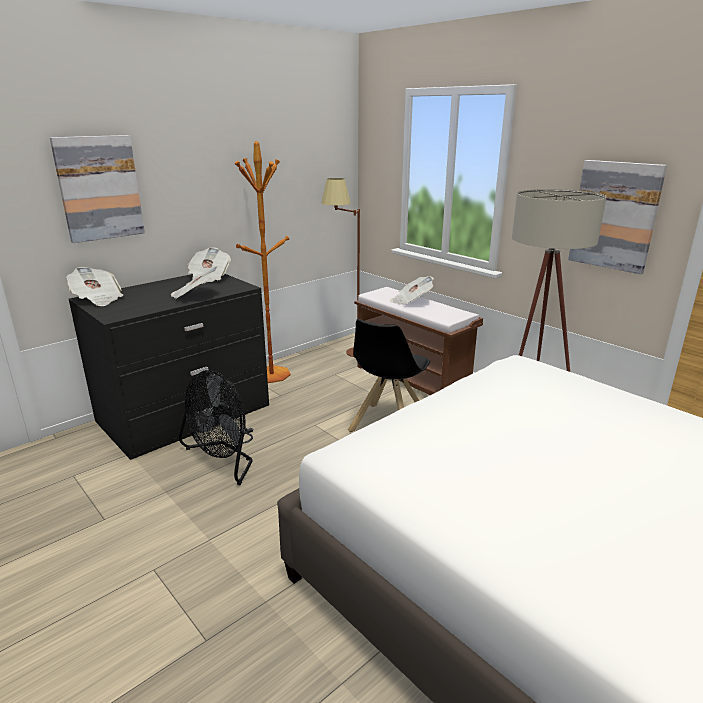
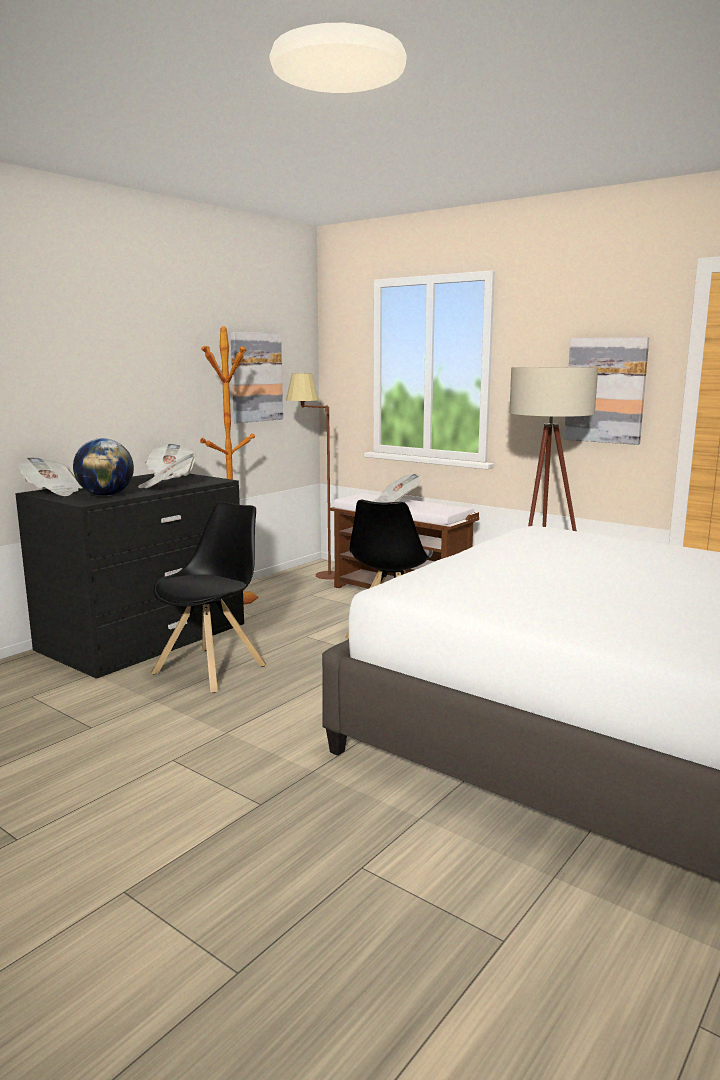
camera: 10 degrees left, 10 degrees down
(99, 188) = (56, 368): picture -> picture (256, 377)
(136, 307) = (106, 495): none -> globe
(225, 456) = (212, 668): black fan -> black chair

